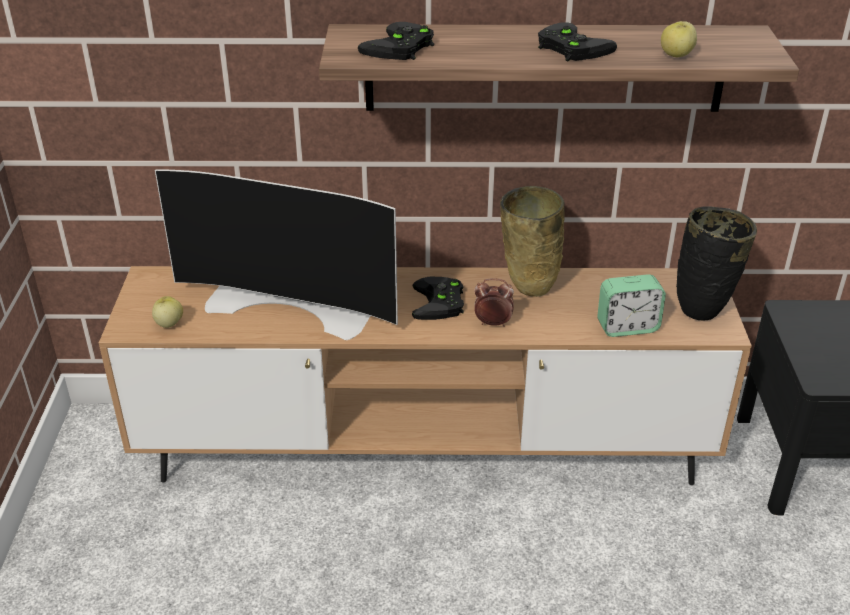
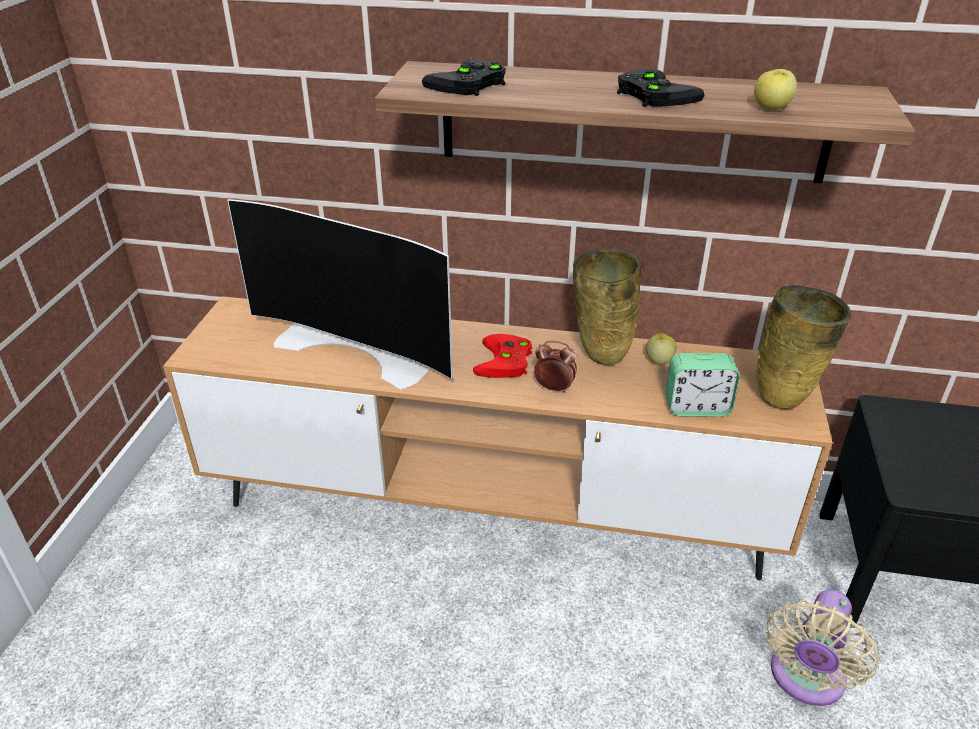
camera: 10 degrees right, 0 degrees up
(169, 323) = (235, 354): apple -> apple (659, 361)
(440, 303) = (505, 362): black game controller -> red game controller
(704, 311) = (785, 399): black vase -> beige vase
(747, 565) = (805, 679): none -> beige fan

